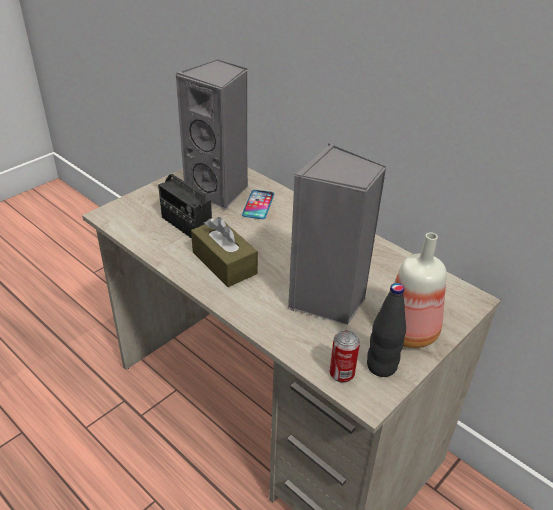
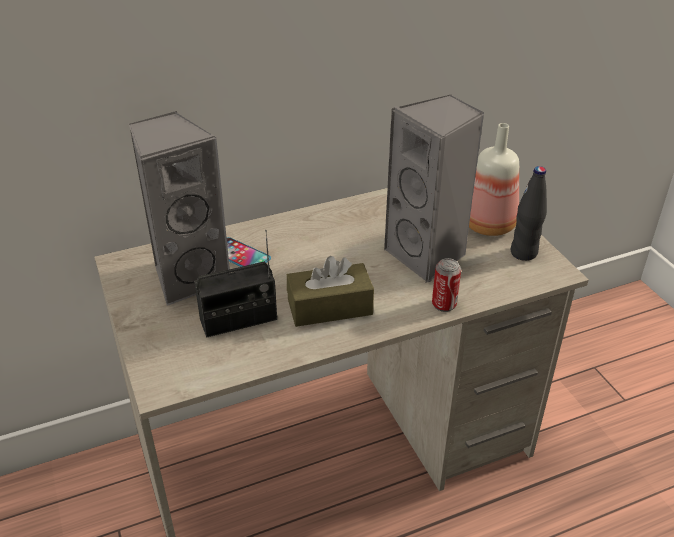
camera: 65 degrees left, 0 degrees up
(341, 374) = (524, 277): can -> can (444, 304)

